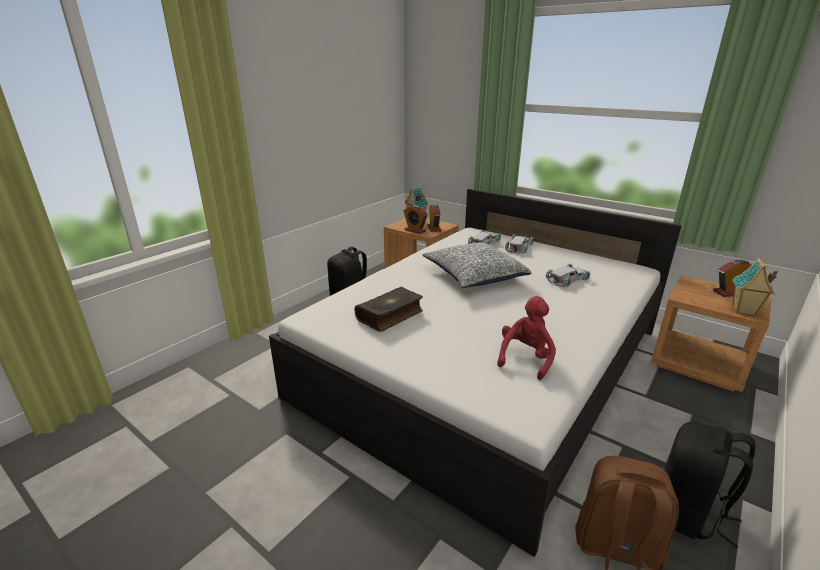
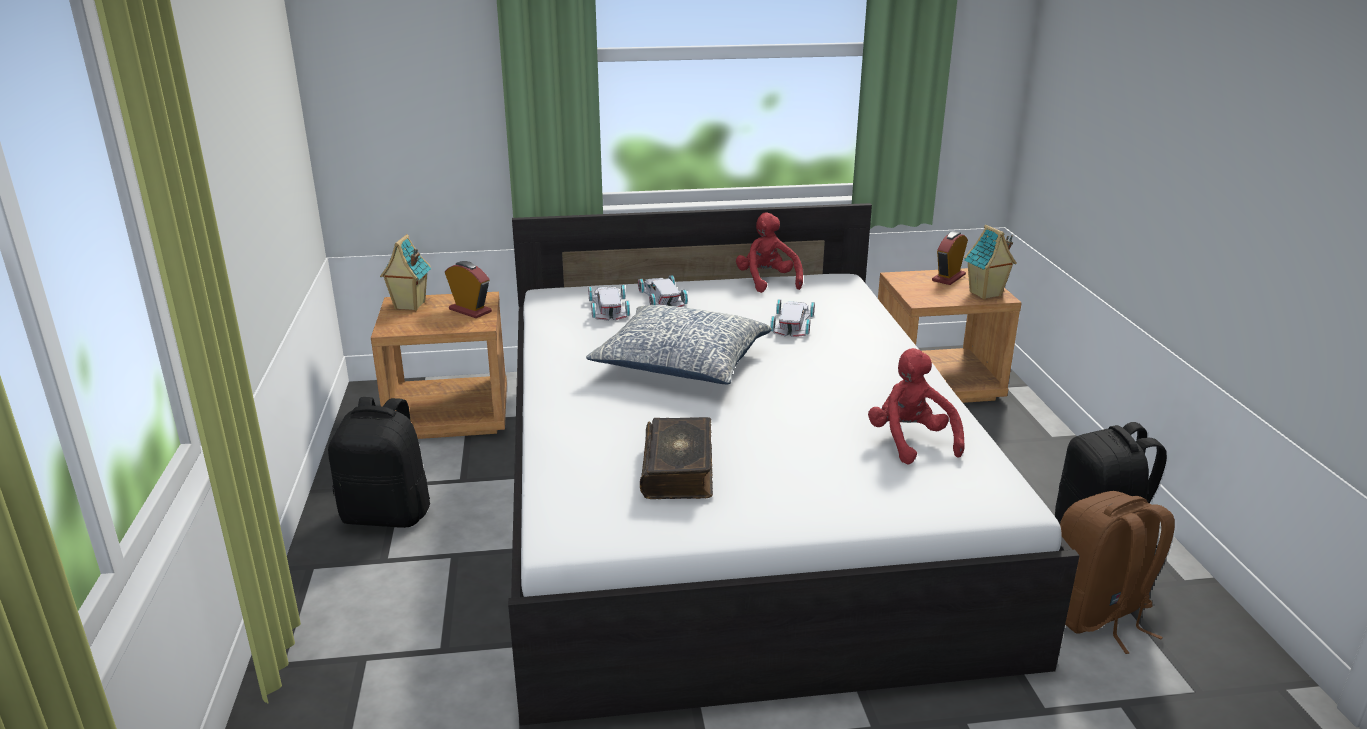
camera: 45 degrees left, 0 degrees up
(415, 230) = (444, 325): alarm clock -> none
(590, 257) = (767, 281): none -> red plush toy

